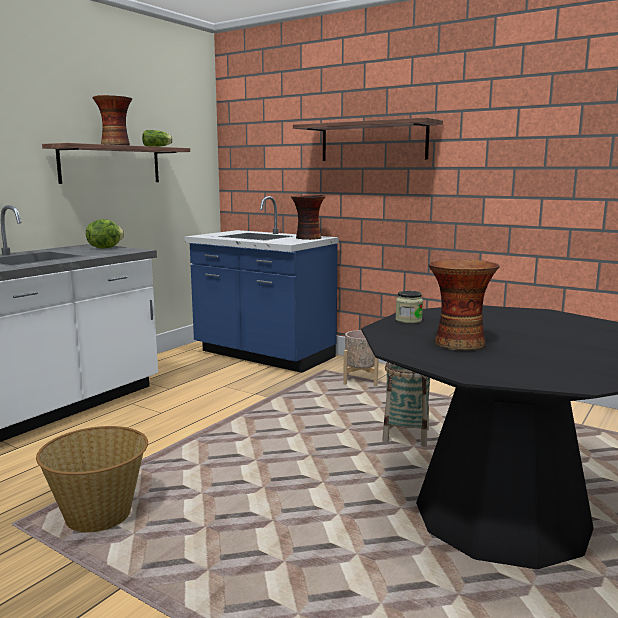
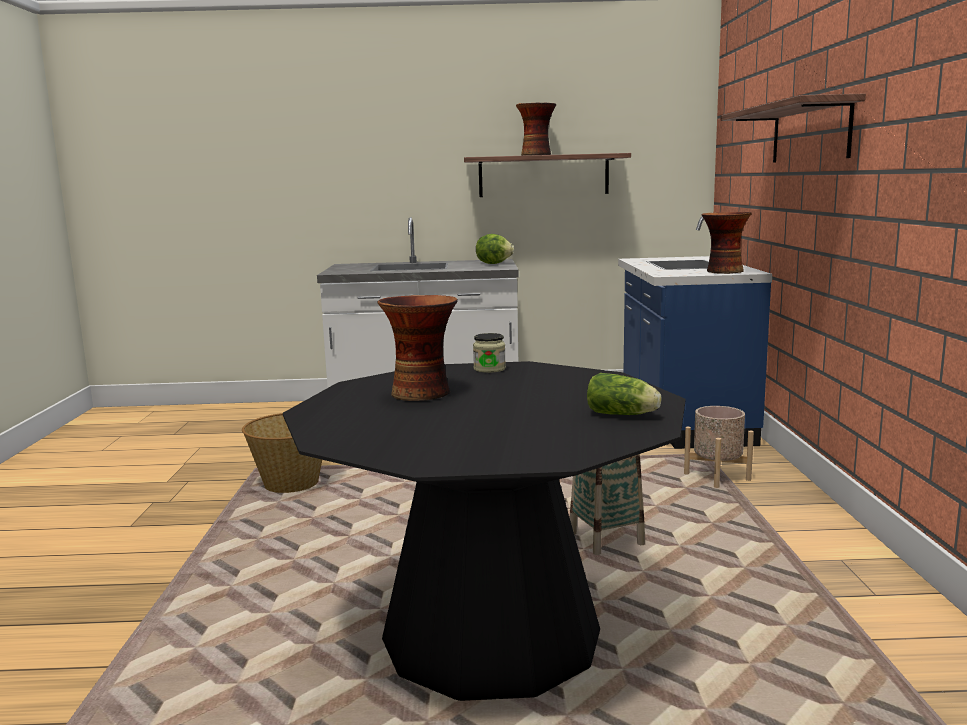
camera: 55 degrees right, 0 degrees up
(158, 147) = (591, 153): lettuce -> lettuce (623, 415)

